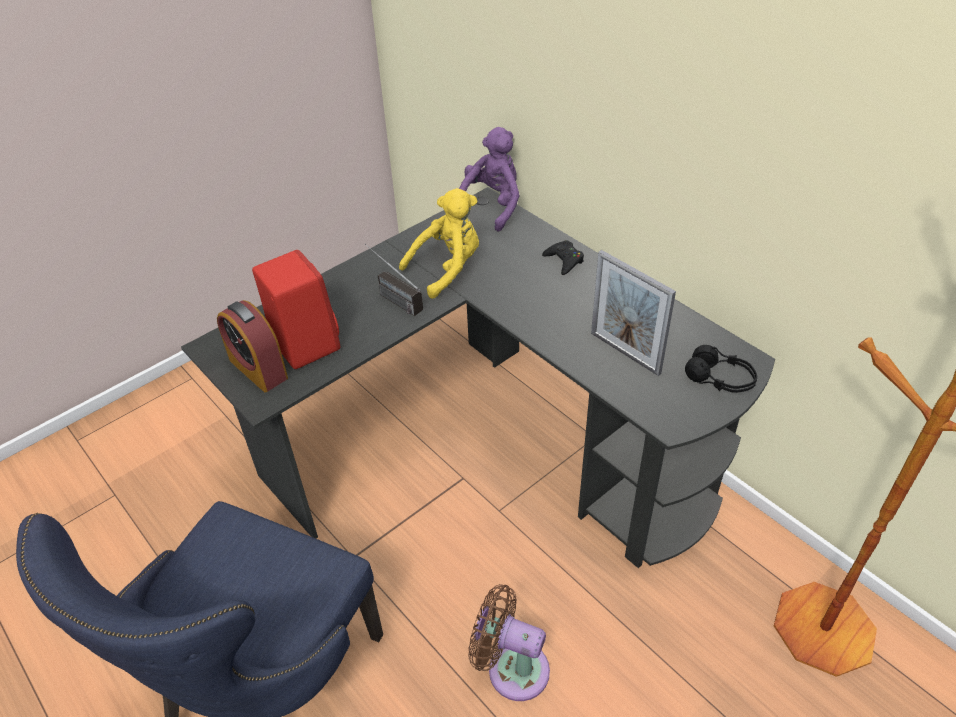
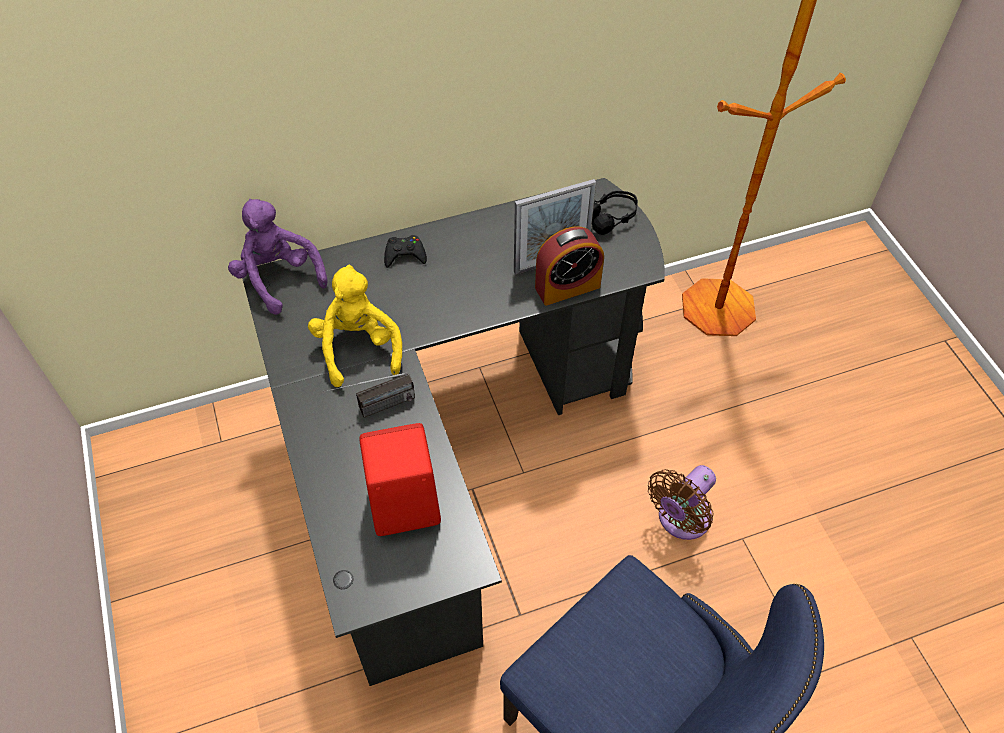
camera: 70 degrees left, 10 degrees up
(258, 369) = (418, 559): alarm clock -> alarm clock (567, 287)

